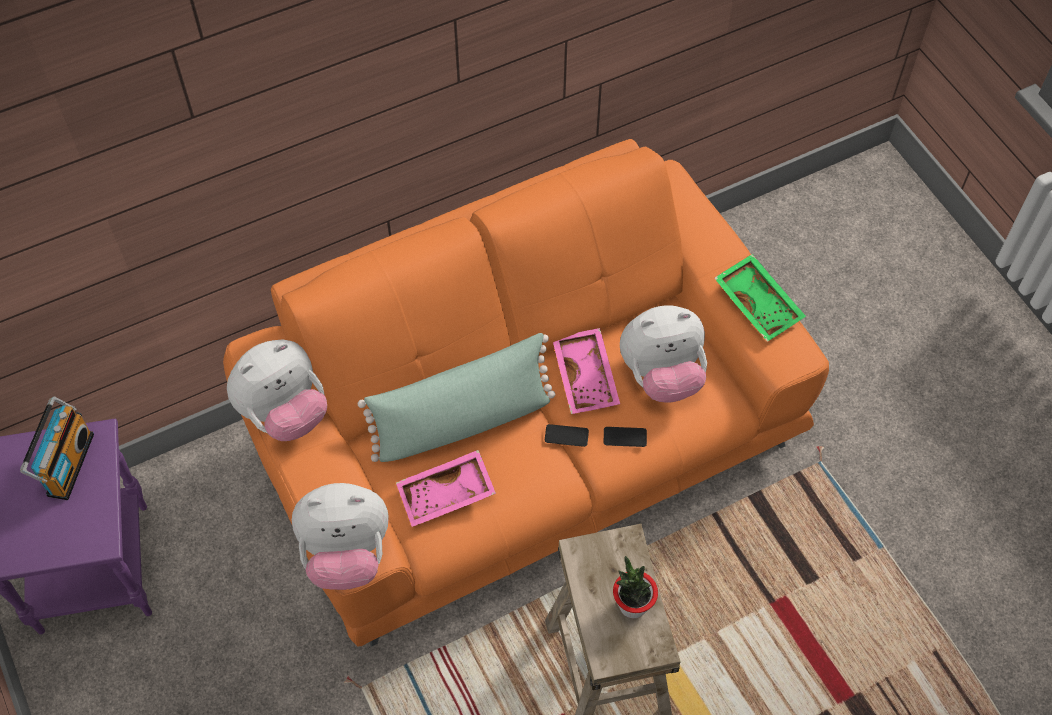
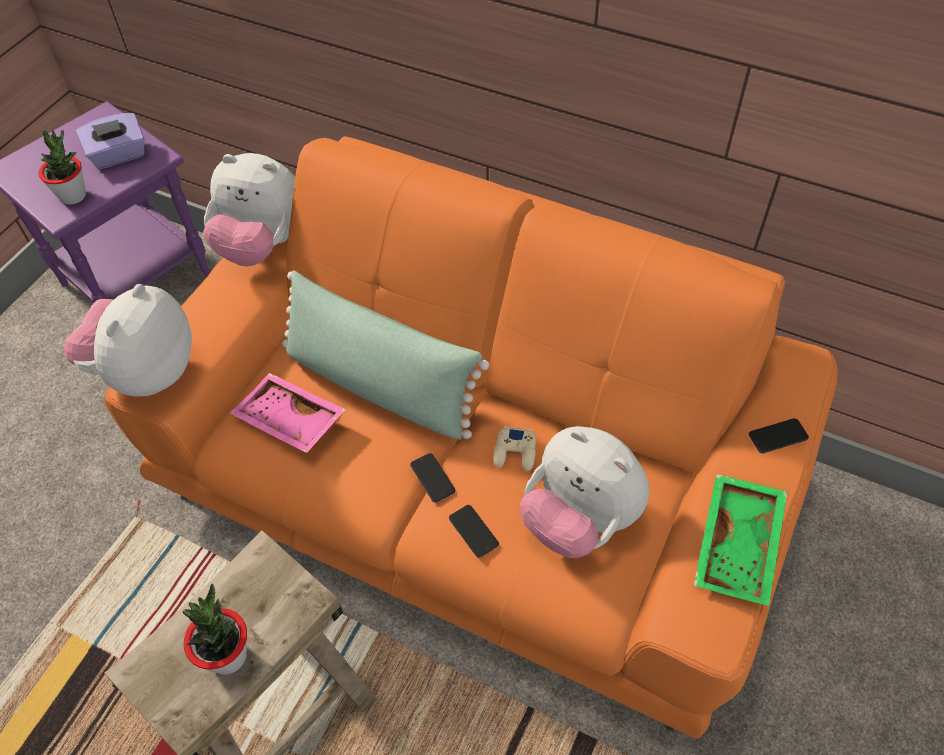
camera: 55 degrees right, 5 degrees down
(67, 464) = (119, 155): radio -> purple tissue box
(86, 521) = (73, 196): none -> potted plant
(346, 554) = (146, 372): plush toy -> plush toy turned 60 degrees clockwise
(587, 376) = (515, 452): pink tray -> beige game controller
(707, 231) = (778, 436): none -> phone

